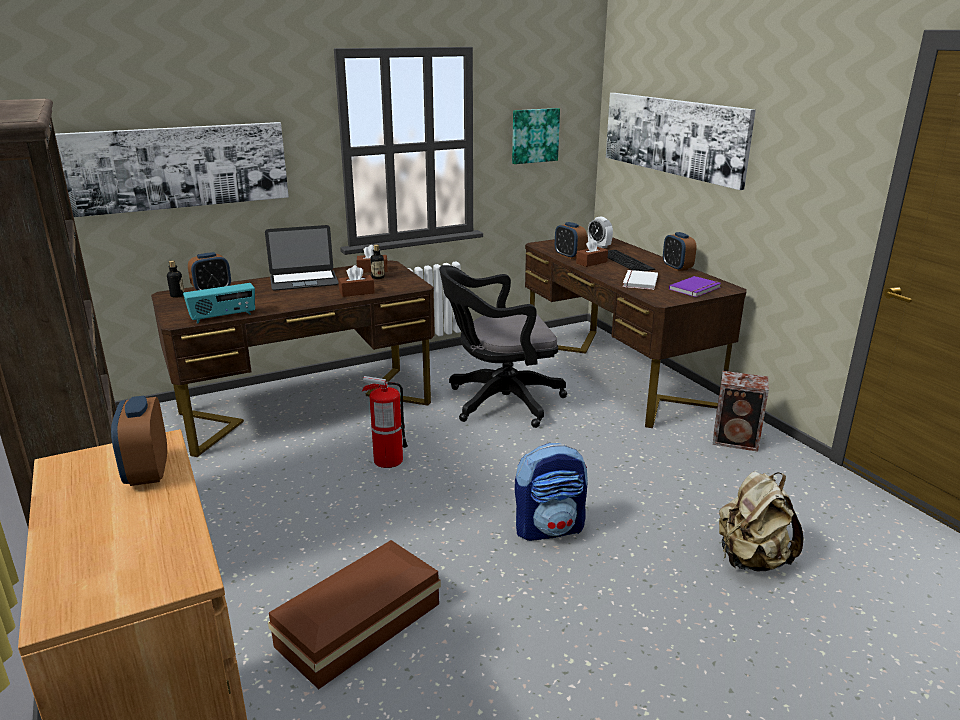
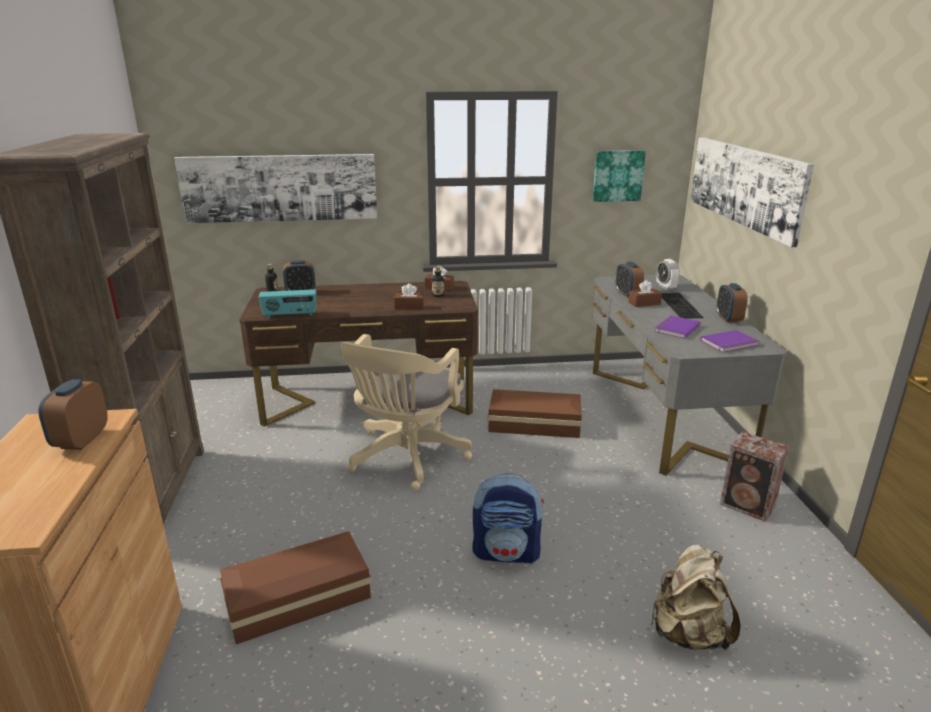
camera: 20 degrees right, 0 degrees up
(304, 280) = (376, 291): laptop -> none
(387, 460) = (405, 458): fire extinguisher -> beige office chair
(499, 402) = (533, 423): black office chair -> brown storage box
(616, 373) = (663, 414): brown desk -> grey desk
(638, 281) = (675, 328): white book -> purple book

